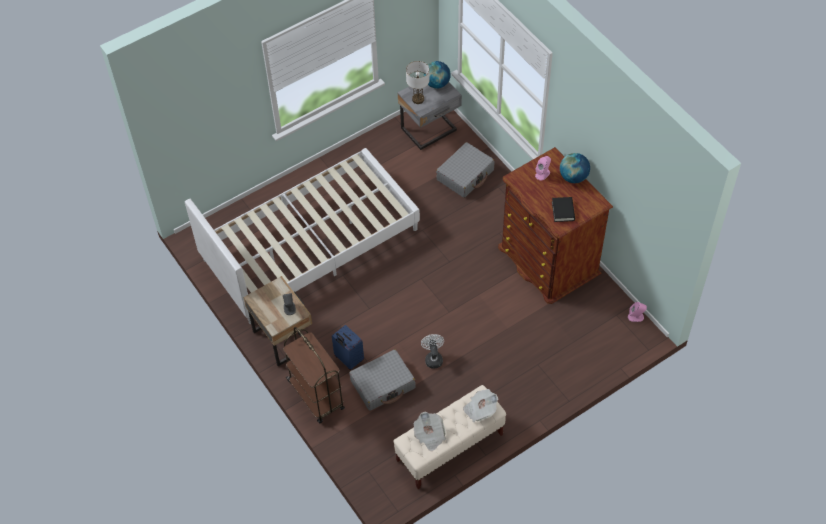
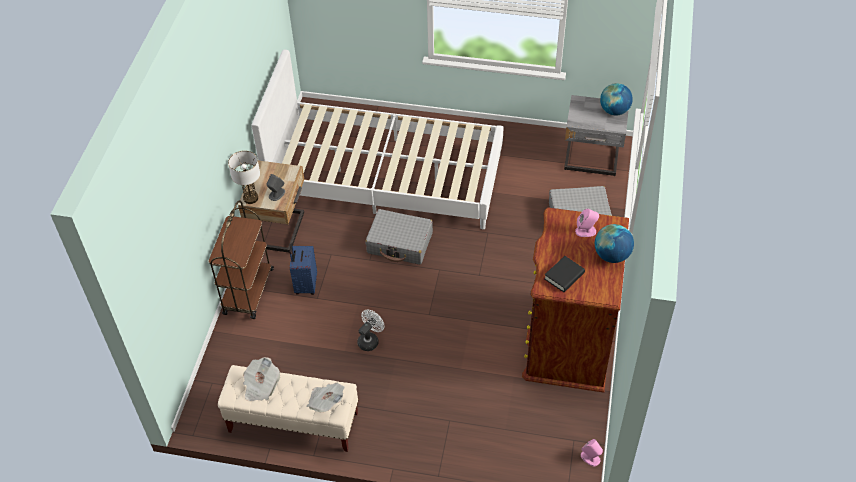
camera: 45 degrees right, 5 degrees down
(383, 384) = (306, 327): grey suitcase -> grey suitcase (400, 243)
(418, 99) = (582, 112): table lamp -> table lamp (250, 198)

